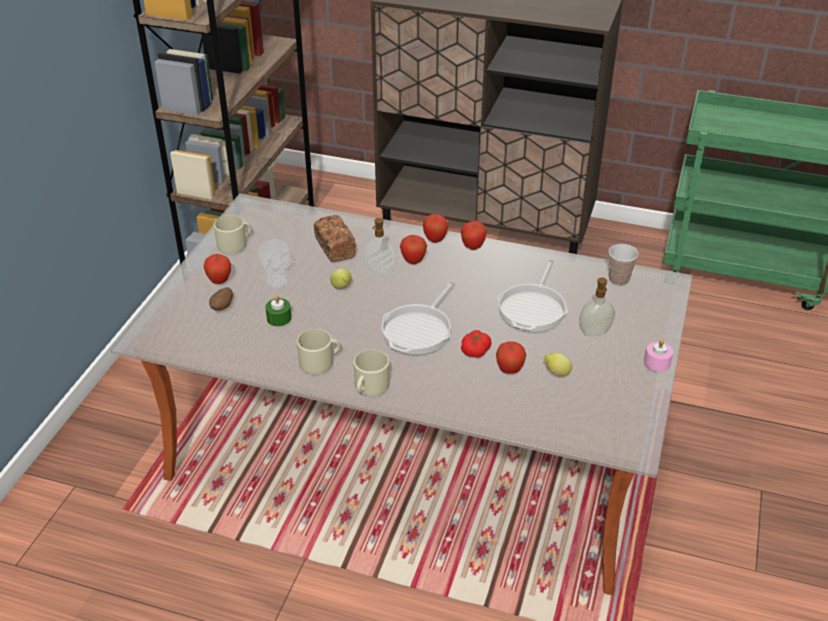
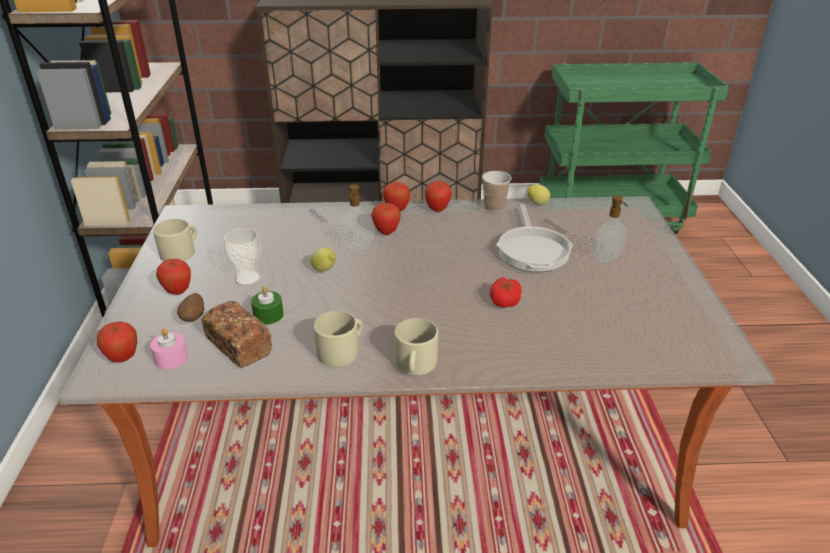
camera: 20 degrees left, 5 degrees down
(334, 247) = (296, 235): bread -> bread (238, 345)
(419, 330) = (433, 293): frying pan -> none
(509, 370) = (553, 312): apple -> apple (123, 358)
(556, 373) = (600, 304): lemon -> lemon (536, 204)
(619, 279) = (591, 211): cup -> cup (494, 207)
(657, 363) = (684, 273): pink candle -> pink candle (171, 358)

